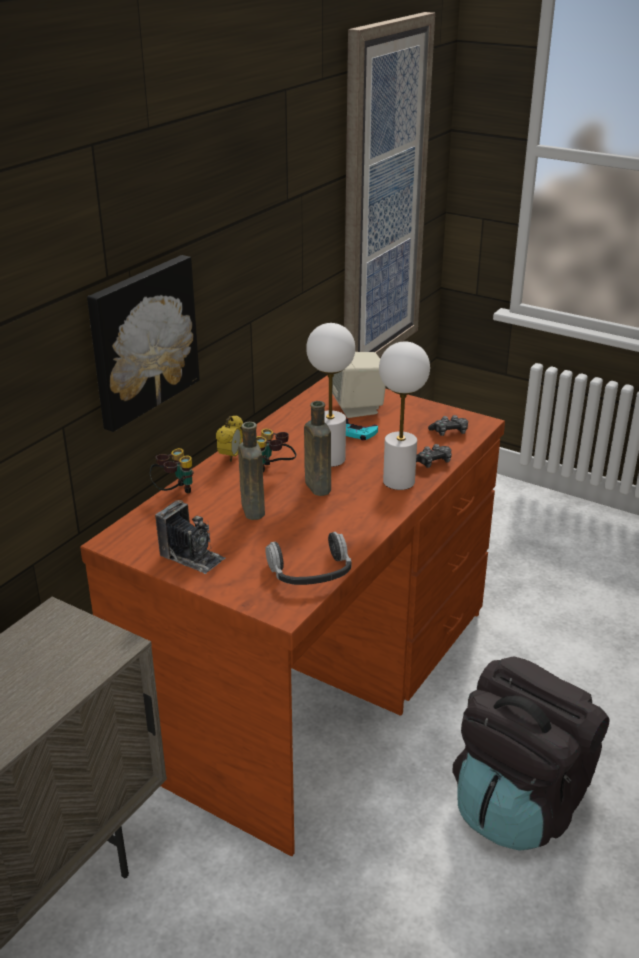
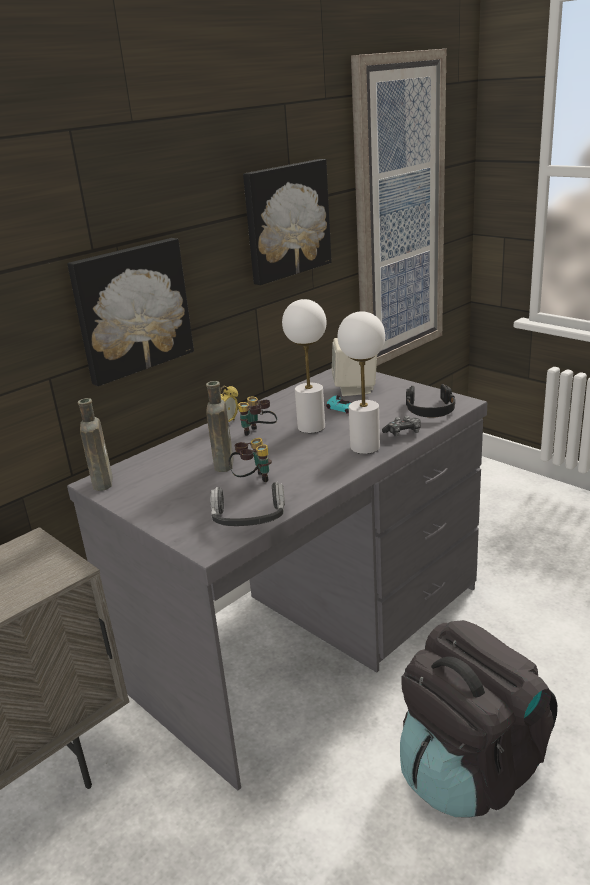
camera: 15 degrees right, 5 degrees down
(174, 492) = (165, 447): binoculars -> binoculars (252, 480)
(192, 556) = (152, 498): camera -> none
(283, 221) = (286, 220): none -> picture
(316, 486) = (289, 447): brown bottle -> brown bottle (102, 481)
(316, 682) = (308, 635): brown desk -> grey desk
(449, 432) = (430, 409): game controller -> black headphones

